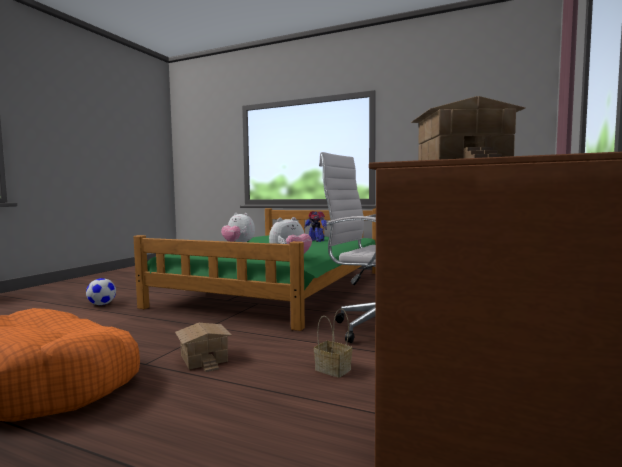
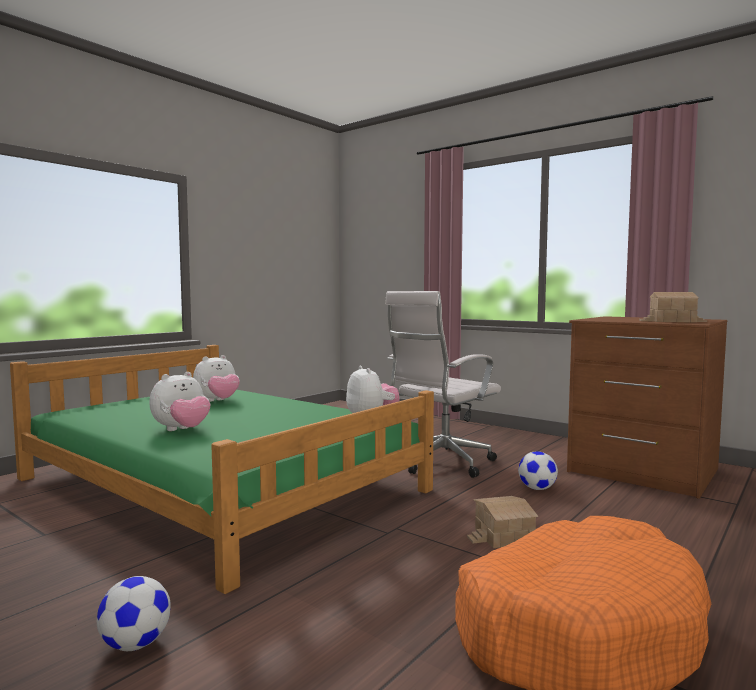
camera: 75 degrees left, 0 degrees up
(316, 240) = (217, 401): toy robot -> plush toy
(334, 369) = (537, 488): basket -> football

